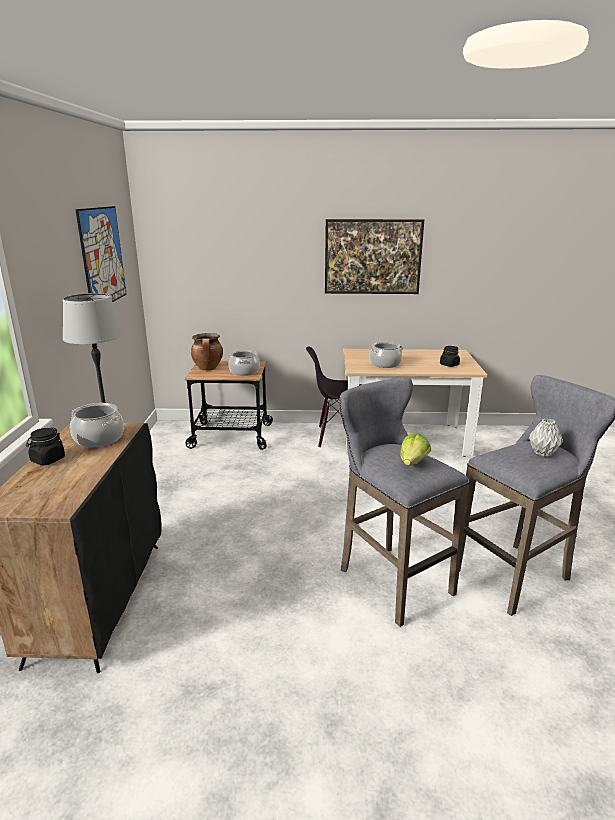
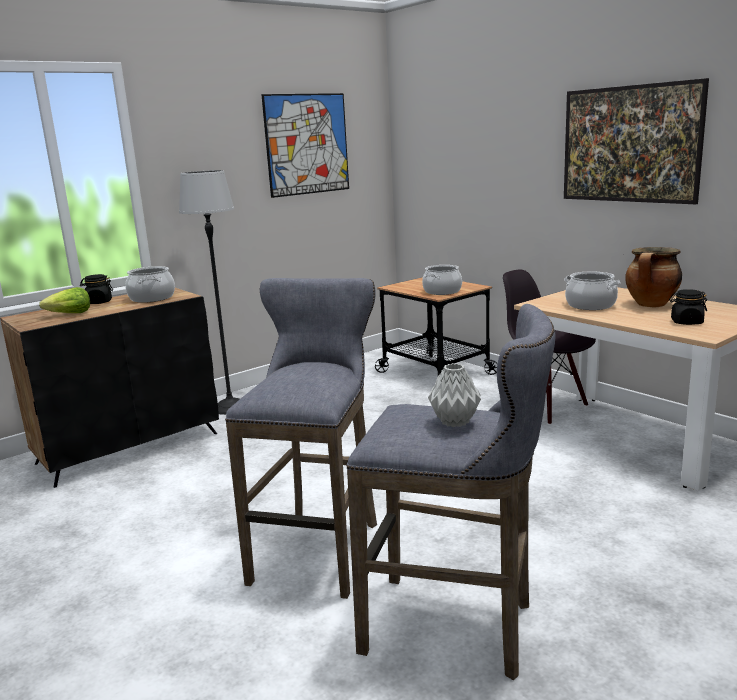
camera: 50 degrees right, 5 degrees down
(208, 368) = (417, 283): cooking pot -> cooking pot (651, 305)
(413, 462) = (297, 381): lettuce -> lettuce (70, 314)

